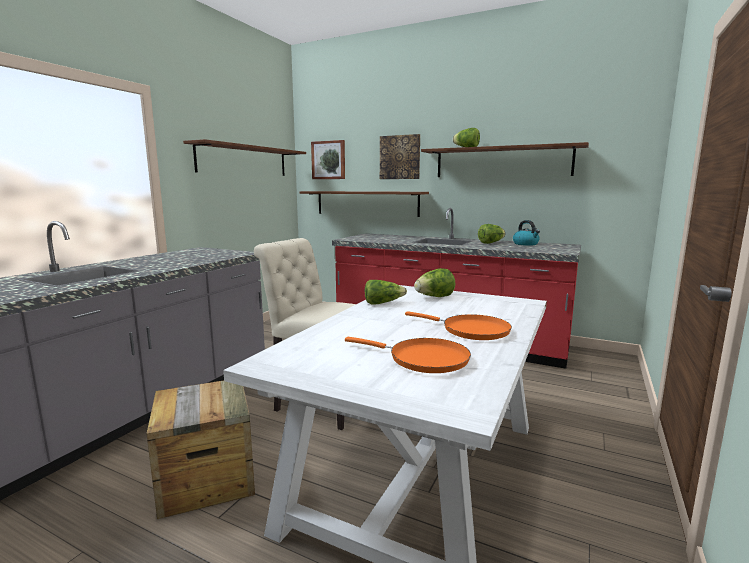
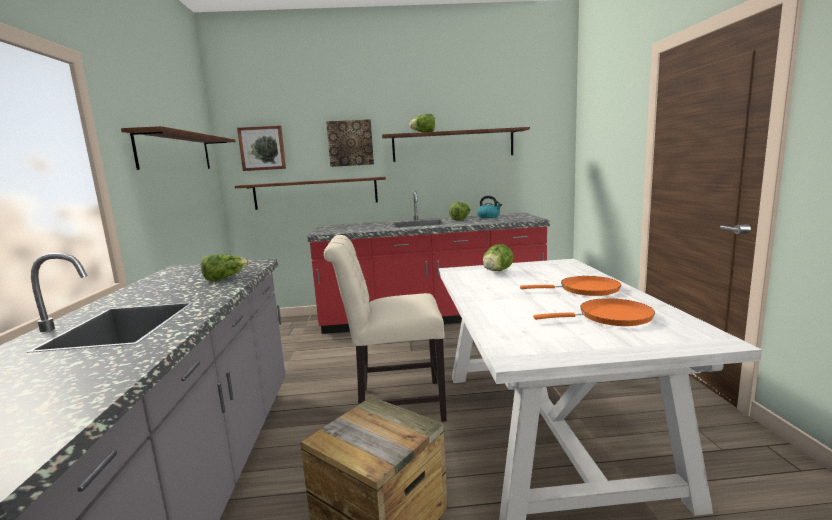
camera: 30 degrees left, 0 degrees up
(383, 303) = (471, 285): lettuce -> lettuce (225, 278)

